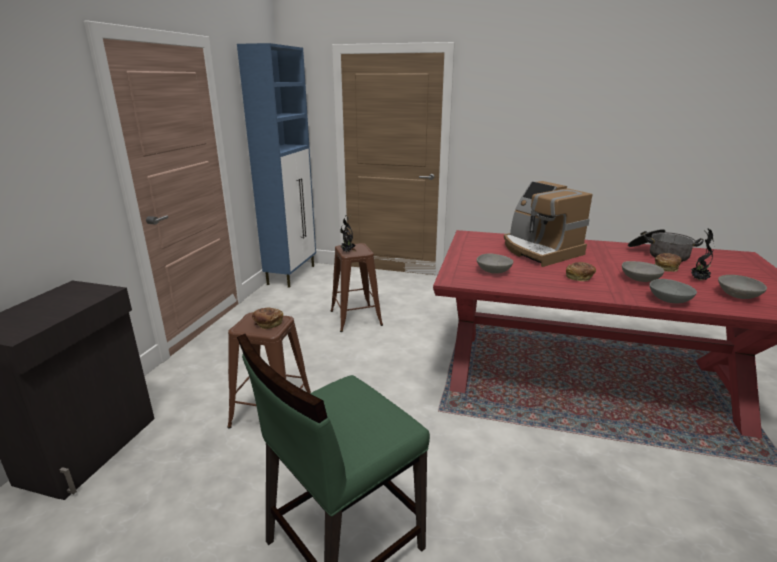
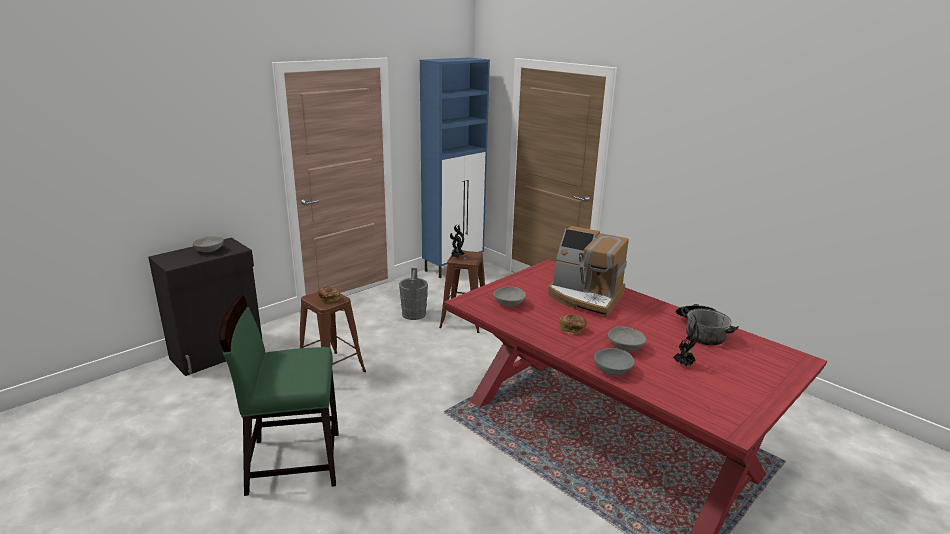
camera: 30 degrees right, 0 degrees up
(300, 326) = (414, 314): none -> grey bucket
(539, 251) = (585, 297): coffee machine -> coffee machine turned 60 degrees counterclockwise
(666, 268) = (677, 346): bread -> none
(738, 296) = (691, 389): grey bowl -> grey bowl (209, 251)

